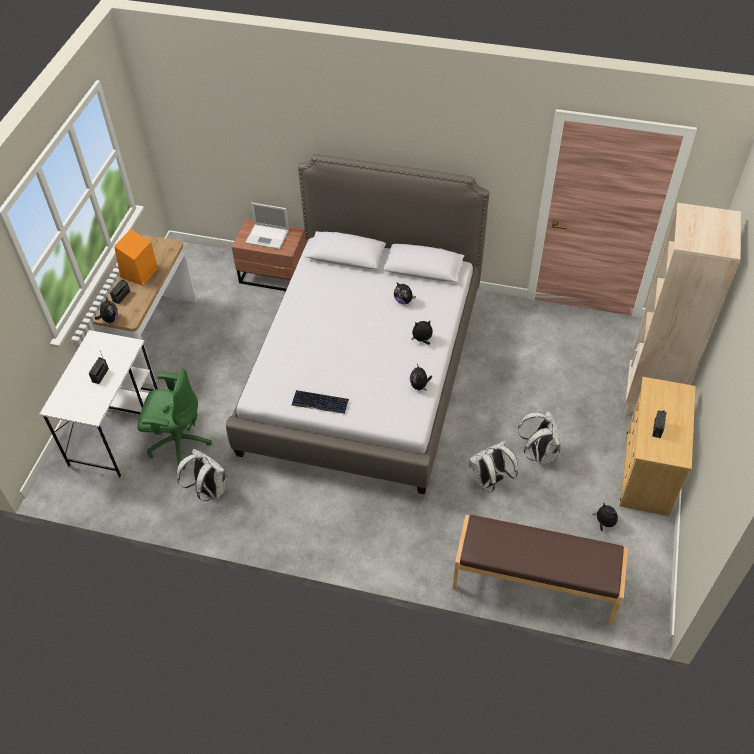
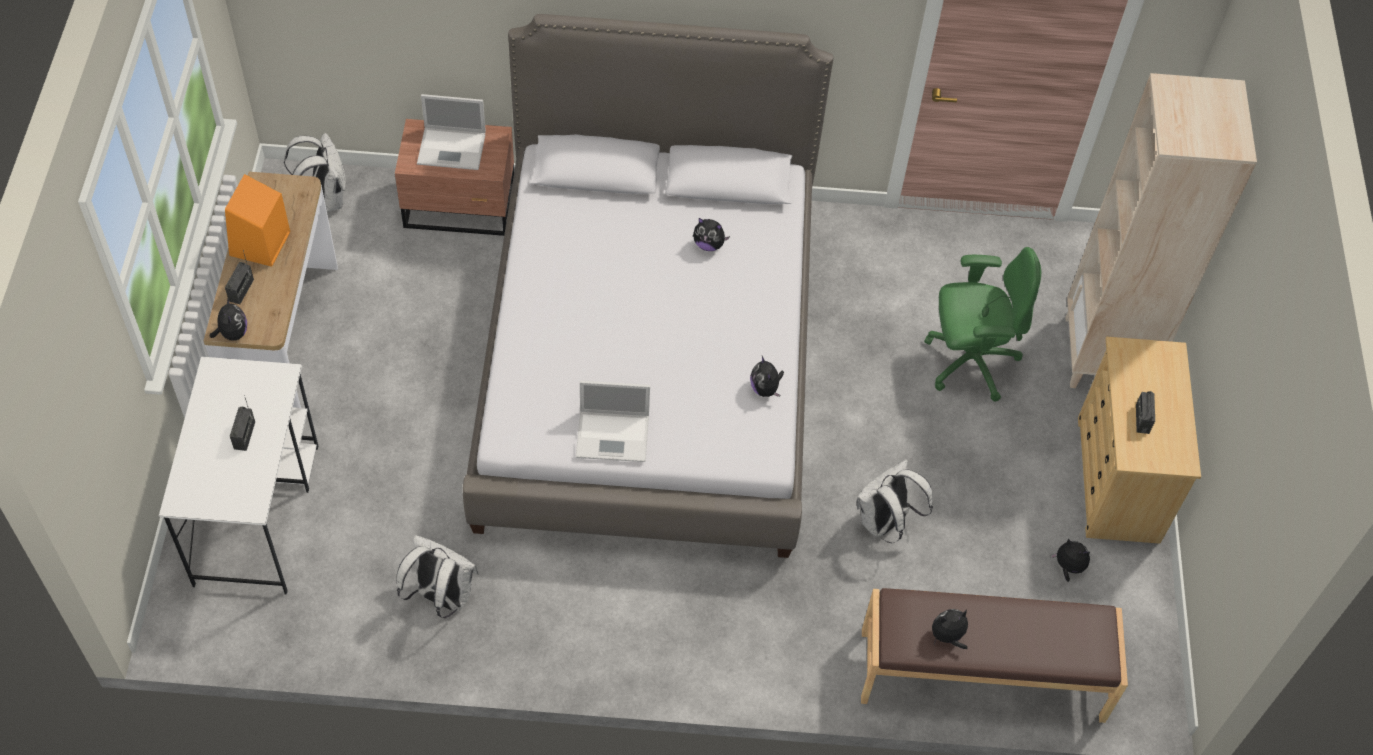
camera: 15 degrees left, 5 degrees up
(178, 442) = (370, 522): green office chair -> green office chair (969, 362)
(320, 402) = (614, 436): keyboard -> laptop
(422, 340) = (753, 309): plush toy -> plush toy (947, 637)
(539, 453) = (951, 468): white backpack -> white backpack (325, 198)

